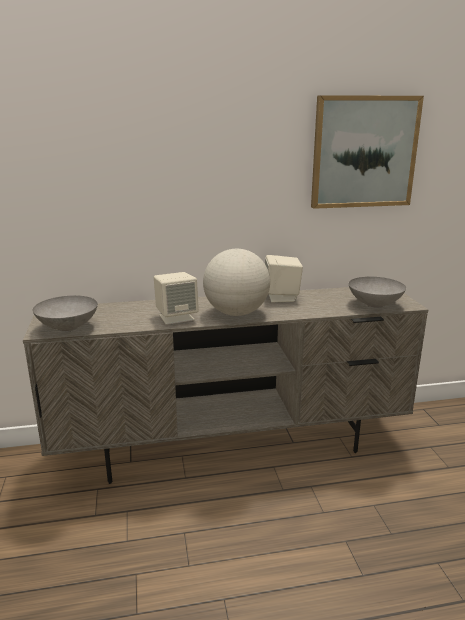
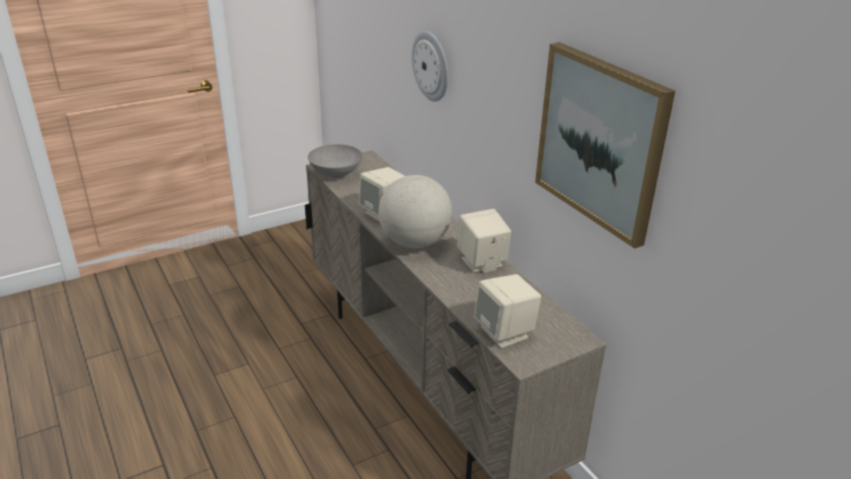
camera: 70 degrees right, 10 degrees up
(142, 172) = (431, 66): none -> wall clock
(375, 304) = (505, 332): grey bowl -> beige speaker

